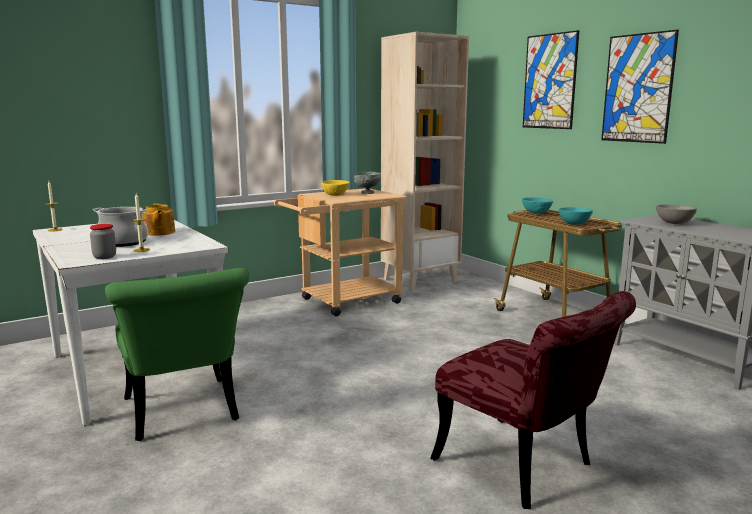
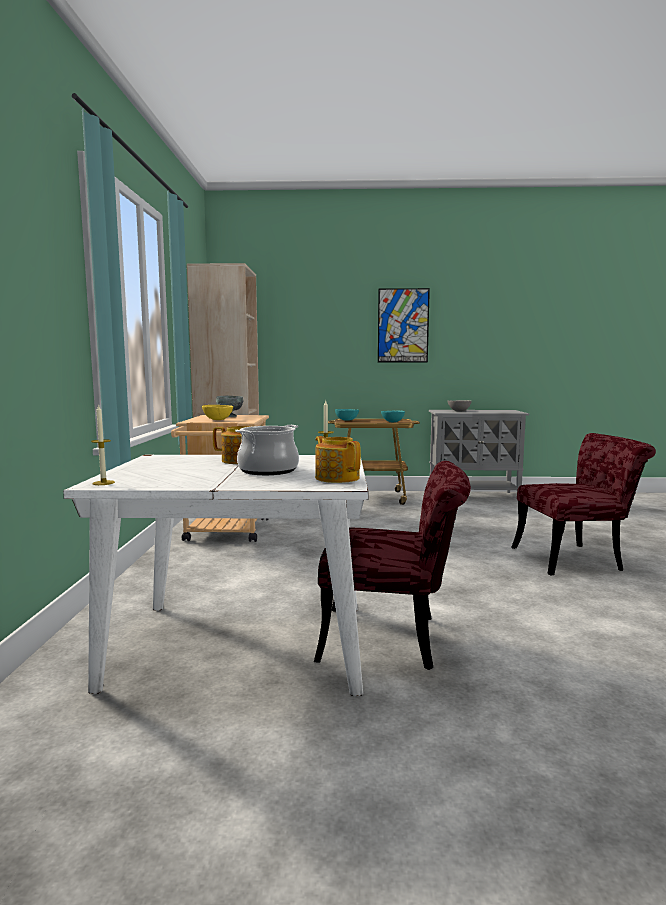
camera: 55 degrees left, 5 degrees down
(104, 257) = (337, 478): jar -> teapot
(184, 415) = (393, 639): green chair -> red chair
(549, 81) = (324, 318): picture -> none

